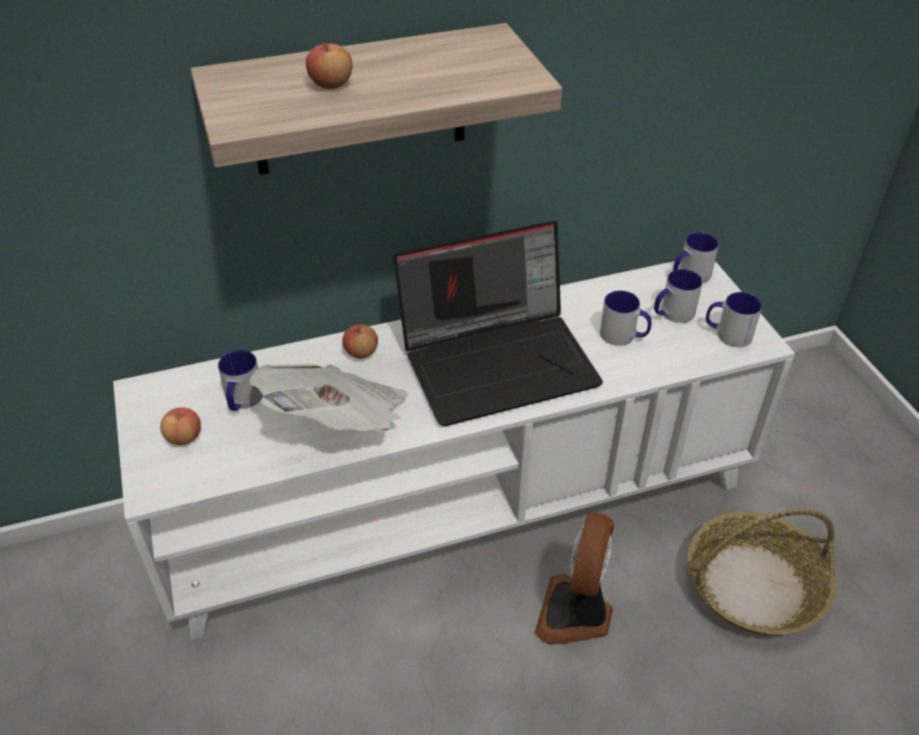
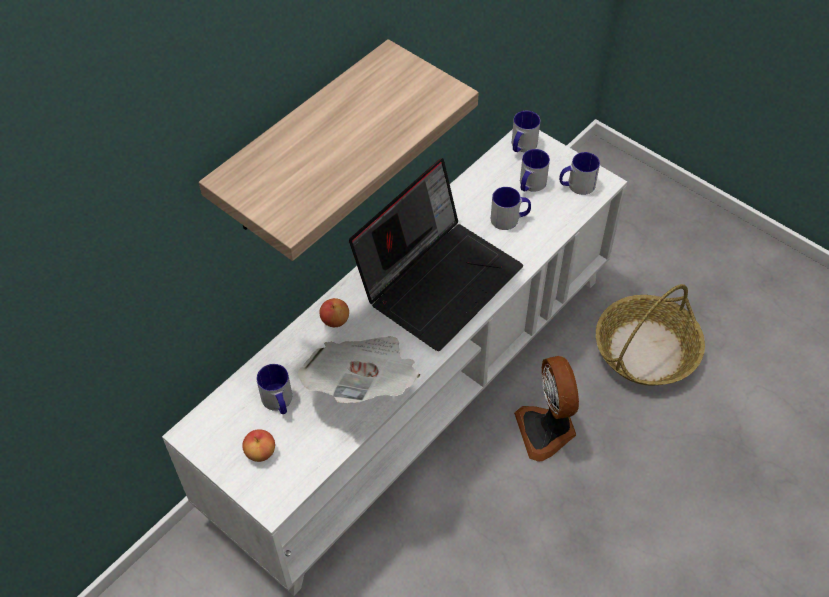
camera: 30 degrees left, 10 degrees up
(331, 84) = (321, 155): apple -> none

